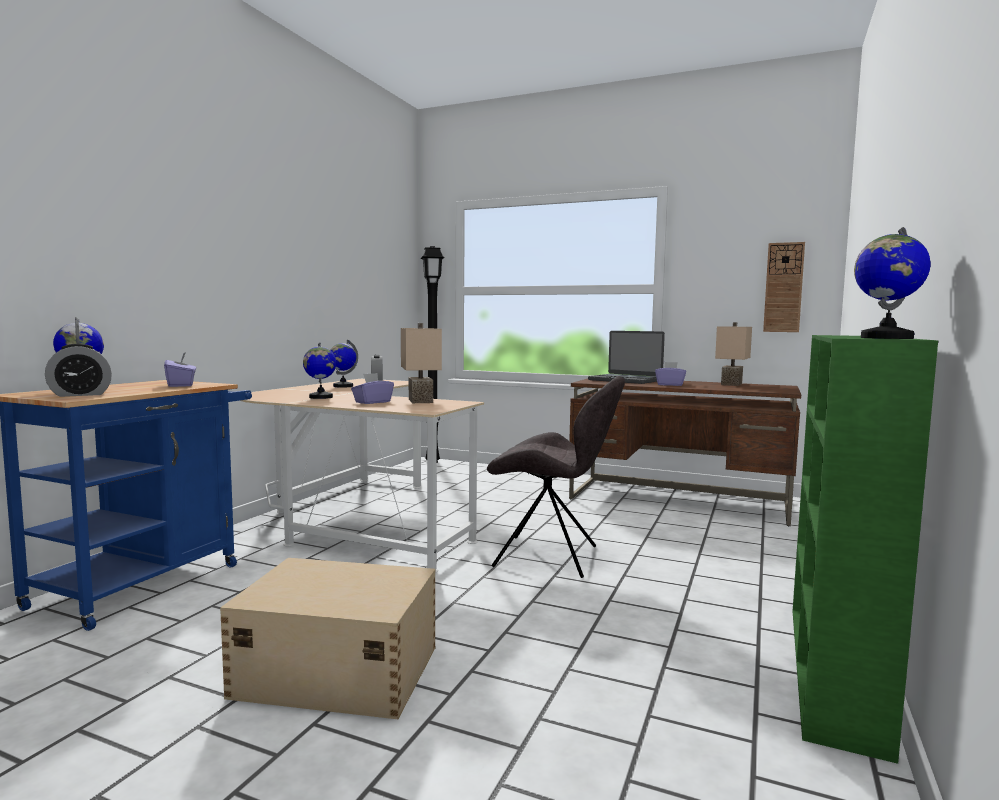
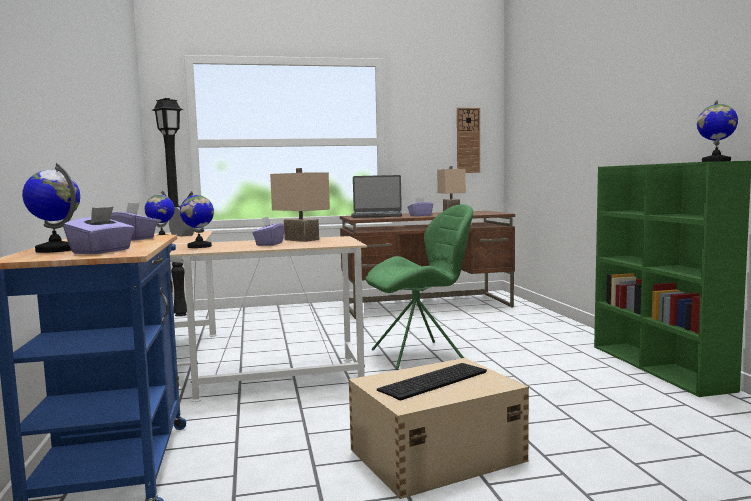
camera: 35 degrees left, 0 degrees up
(80, 394) = (102, 251): alarm clock -> purple tissue box
(336, 585) = (434, 381): none -> keyboard
(551, 557) = (420, 355): grey chair -> green chair

